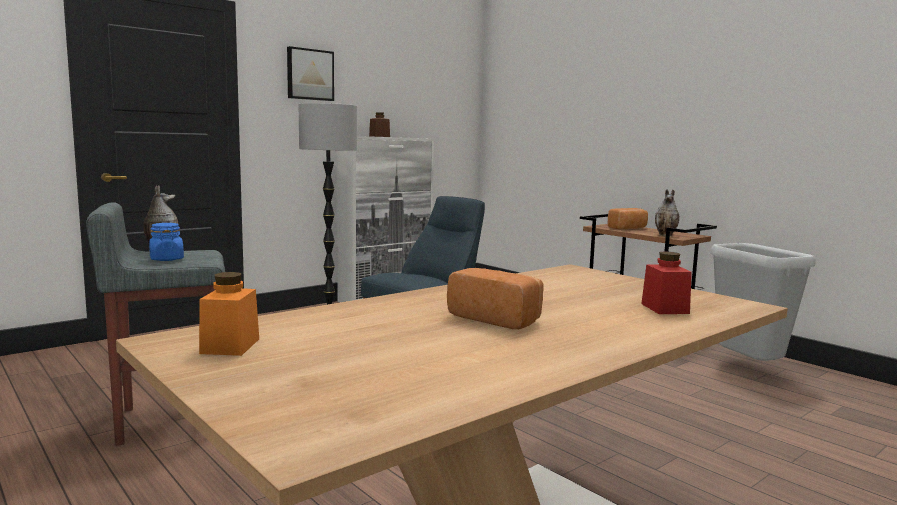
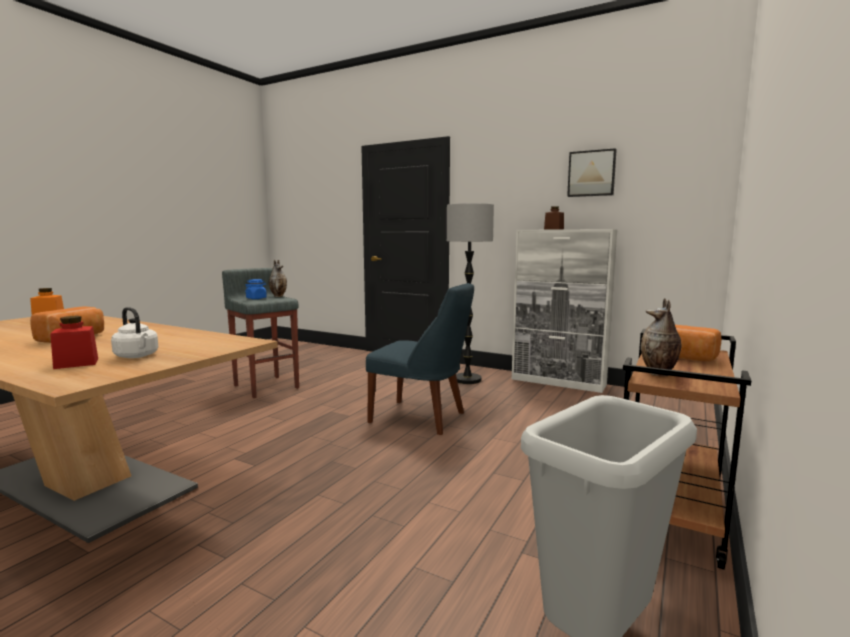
camera: 70 degrees right, 0 degrees up
(309, 74) = (504, 180): picture -> picture (591, 173)
(632, 294) = (137, 356): none -> white kettle

